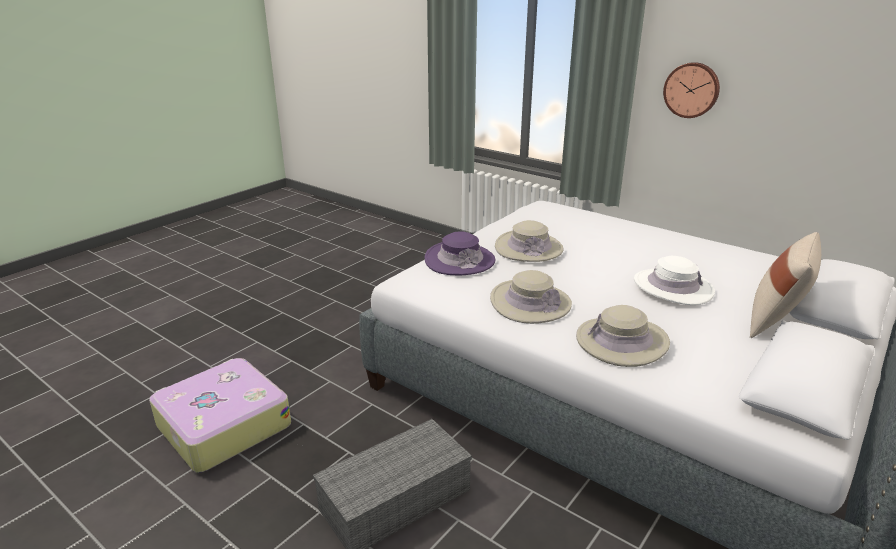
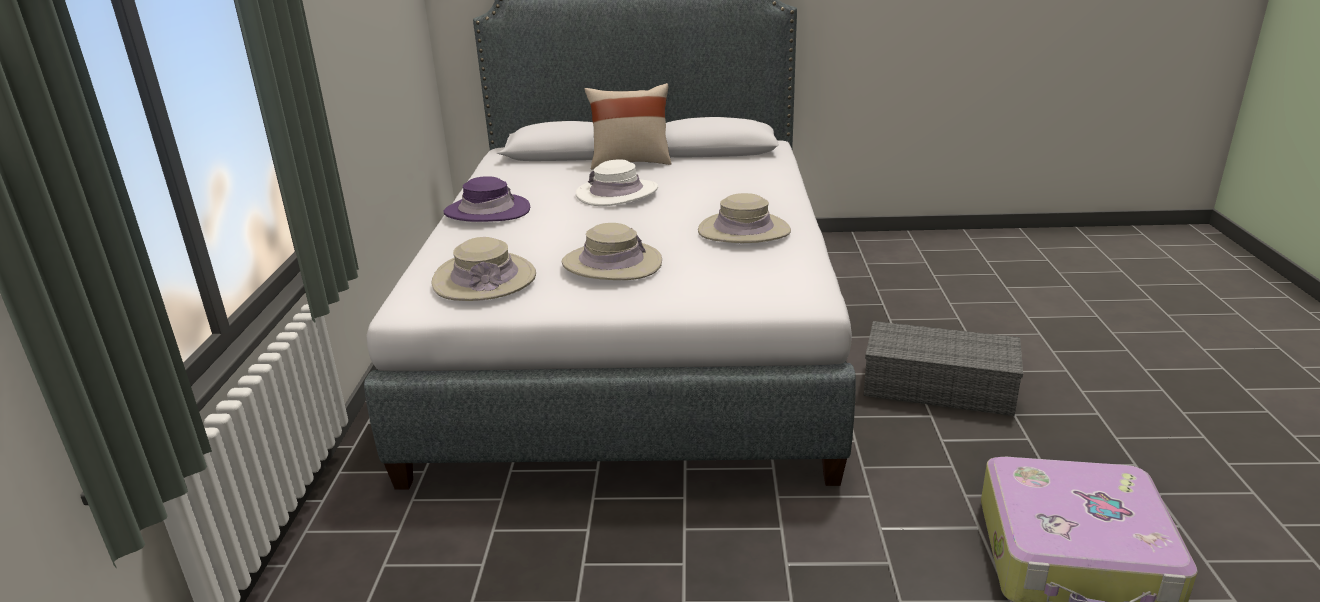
camera: 125 degrees left, 0 degrees up
(459, 260) = (705, 288): purple hat -> purple hat (487, 211)
(621, 341) = (749, 191): beige hat -> beige hat (484, 279)
(691, 90) = (320, 52): wall clock -> none

